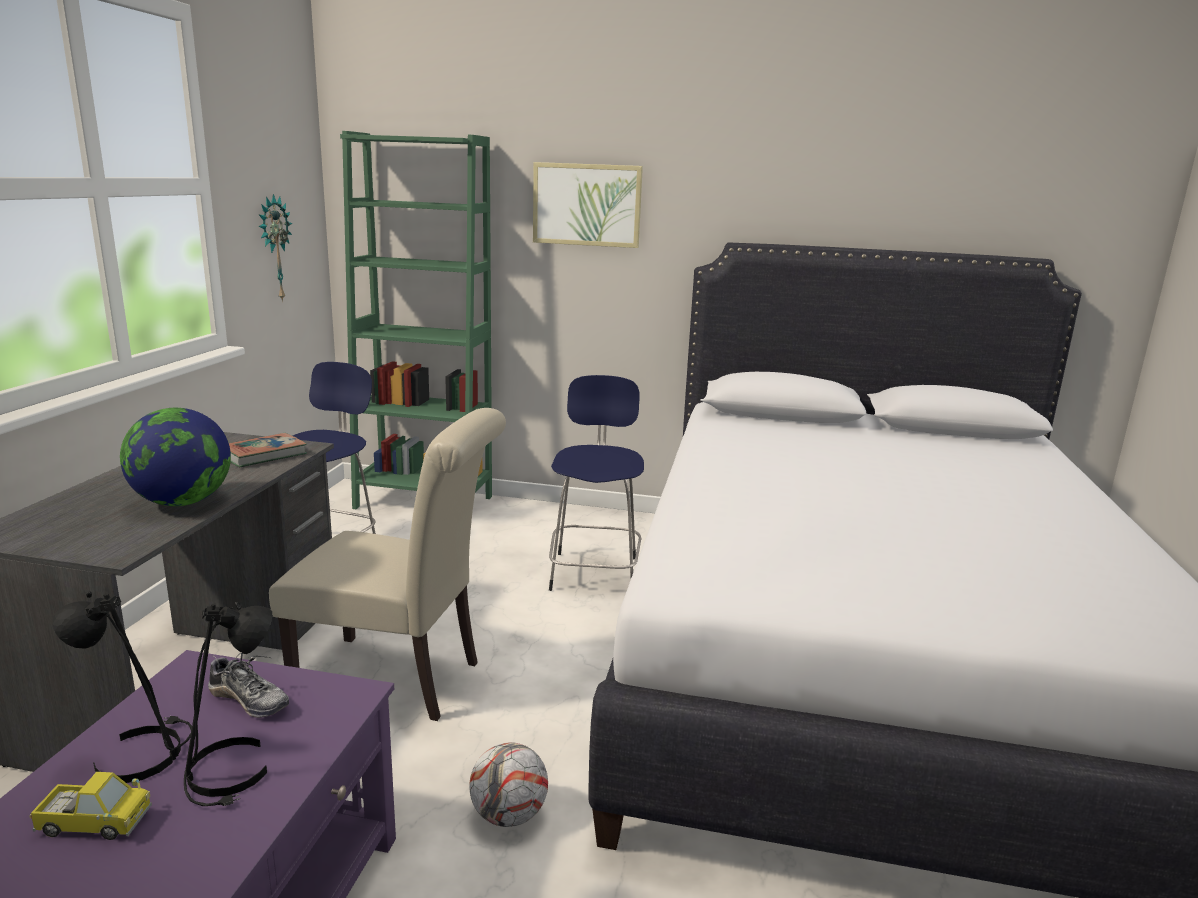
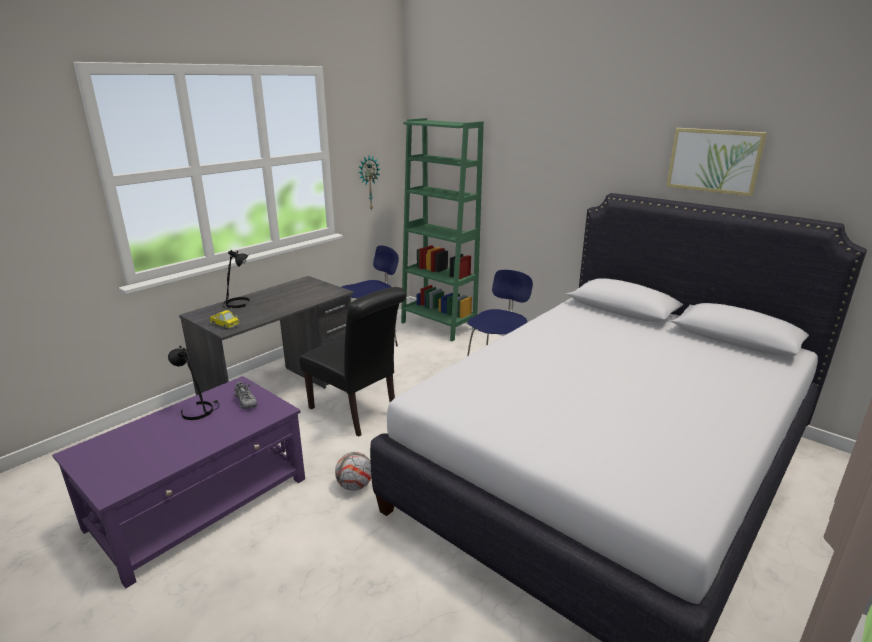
camera: 30 degrees right, 5 degrees up
(94, 823) = (169, 430): toy truck -> toy truck (225, 325)
(183, 502) = (267, 311): globe -> none
(231, 772) = (218, 426): black table lamp -> black table lamp (237, 304)
(263, 455) = (318, 293): book -> none
(399, 679) = (357, 413): beige chair -> black chair
(587, 205) = (533, 163): picture -> picture (714, 160)

